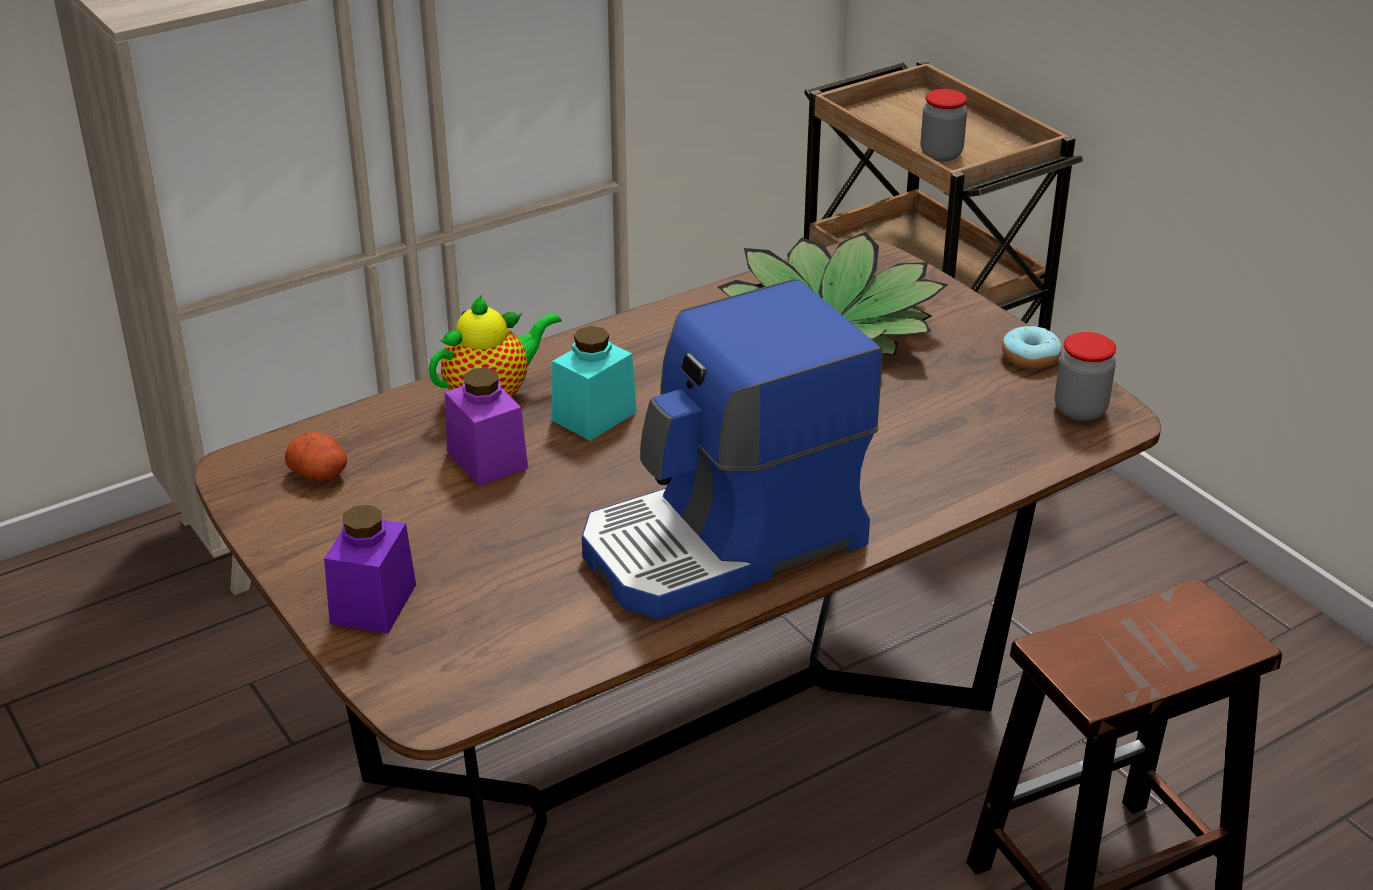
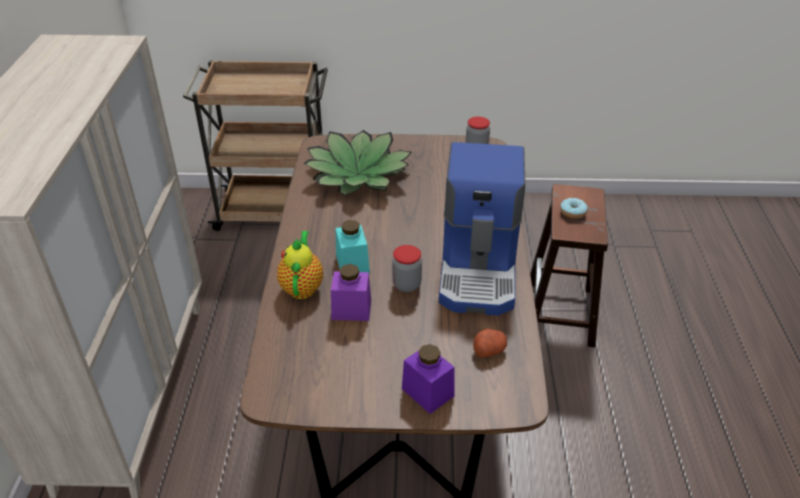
camera: 55 degrees left, 5 degrees up
(320, 473) = (304, 370): potato -> potato (489, 350)
(941, 154) = (275, 93): jar -> jar (406, 285)
(1030, 357) = (432, 144): donut -> donut (573, 212)

